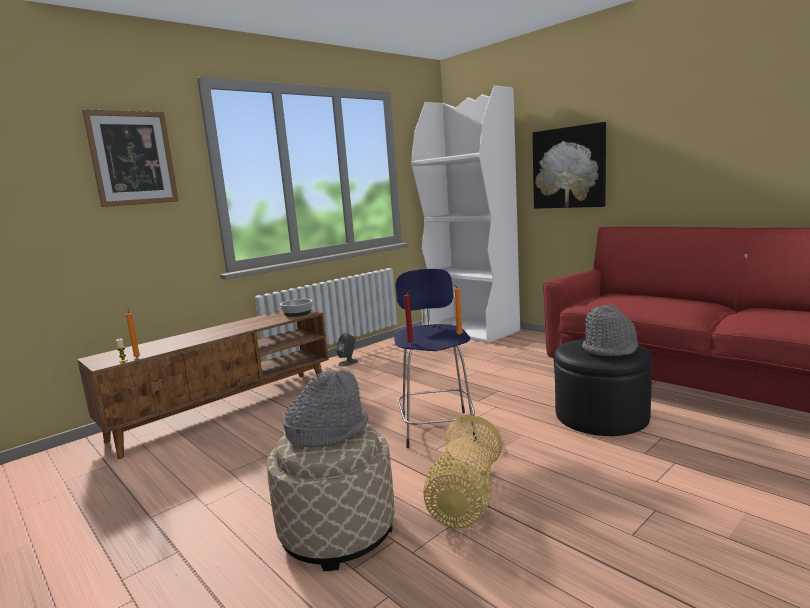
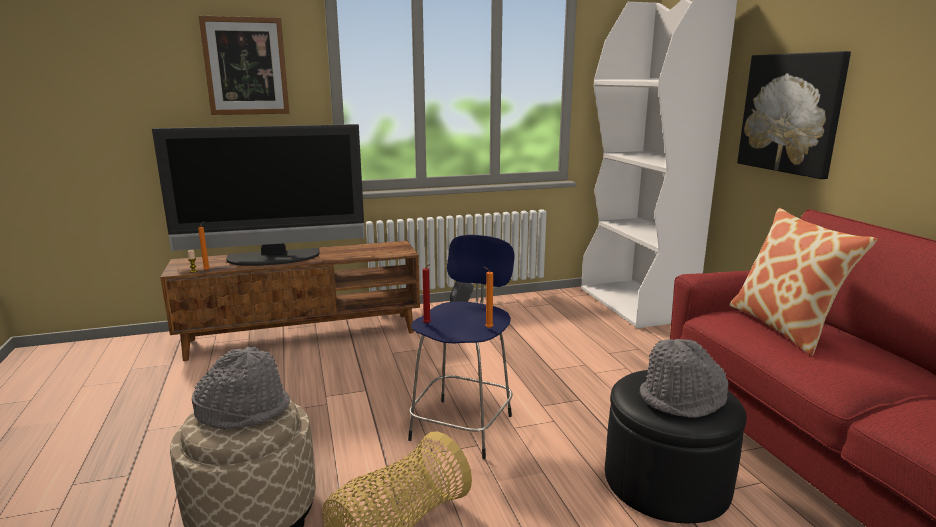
camera: 25 degrees right, 5 degrees up
(192, 338) = (273, 258): none -> television
(297, 313) = (394, 250): bowl -> none
(626, 299) = (785, 327): none -> pillow

